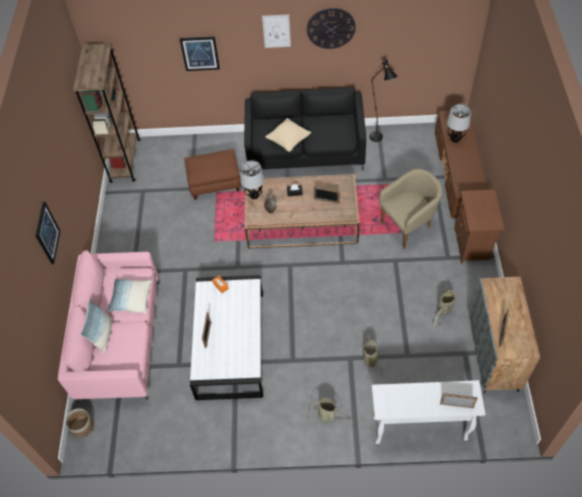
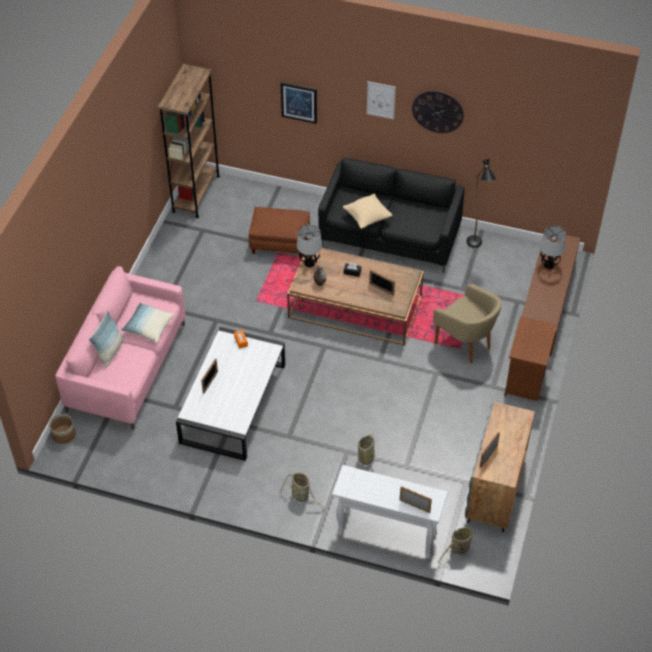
camera: 15 degrees right, 5 degrees down
(47, 233) = (88, 236): picture -> none
(408, 227) = (465, 344): beige armchair -> beige armchair turned 60 degrees clockwise
(443, 310) = (463, 435): basket -> basket (458, 549)

